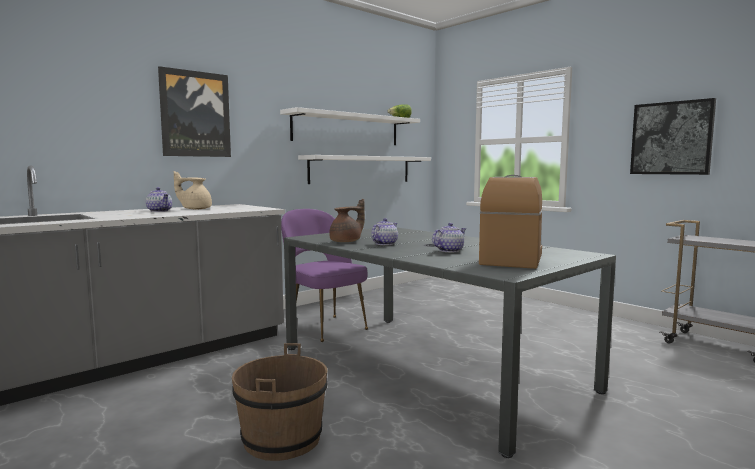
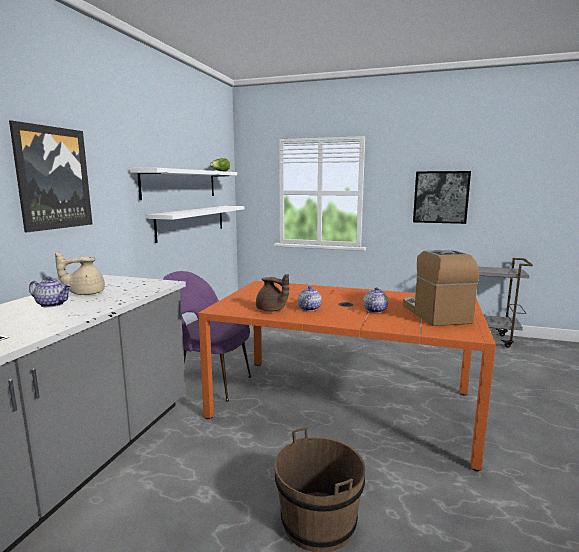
camera: 30 degrees left, 5 degrees up
(347, 241) = (271, 310): brown teapot -> brown teapot turned 105 degrees clockwise
(429, 368) = (342, 405): grey dining table -> orange dining table

